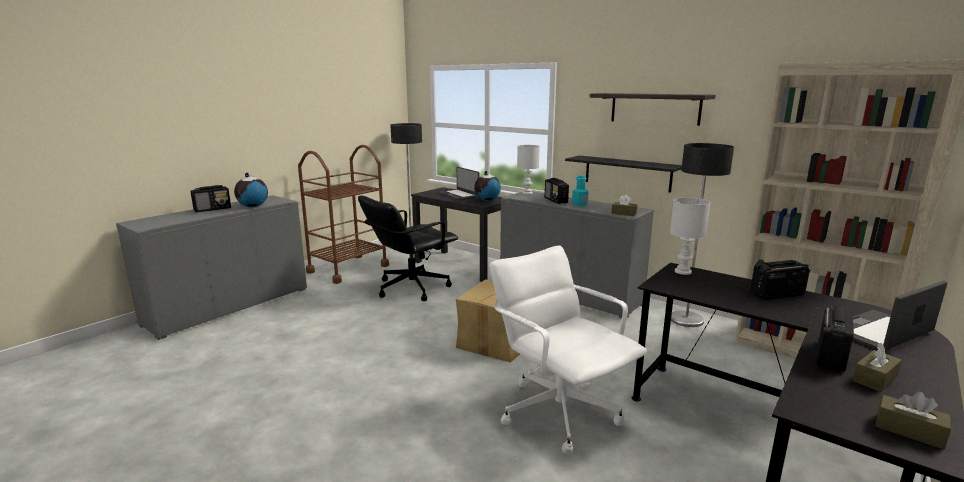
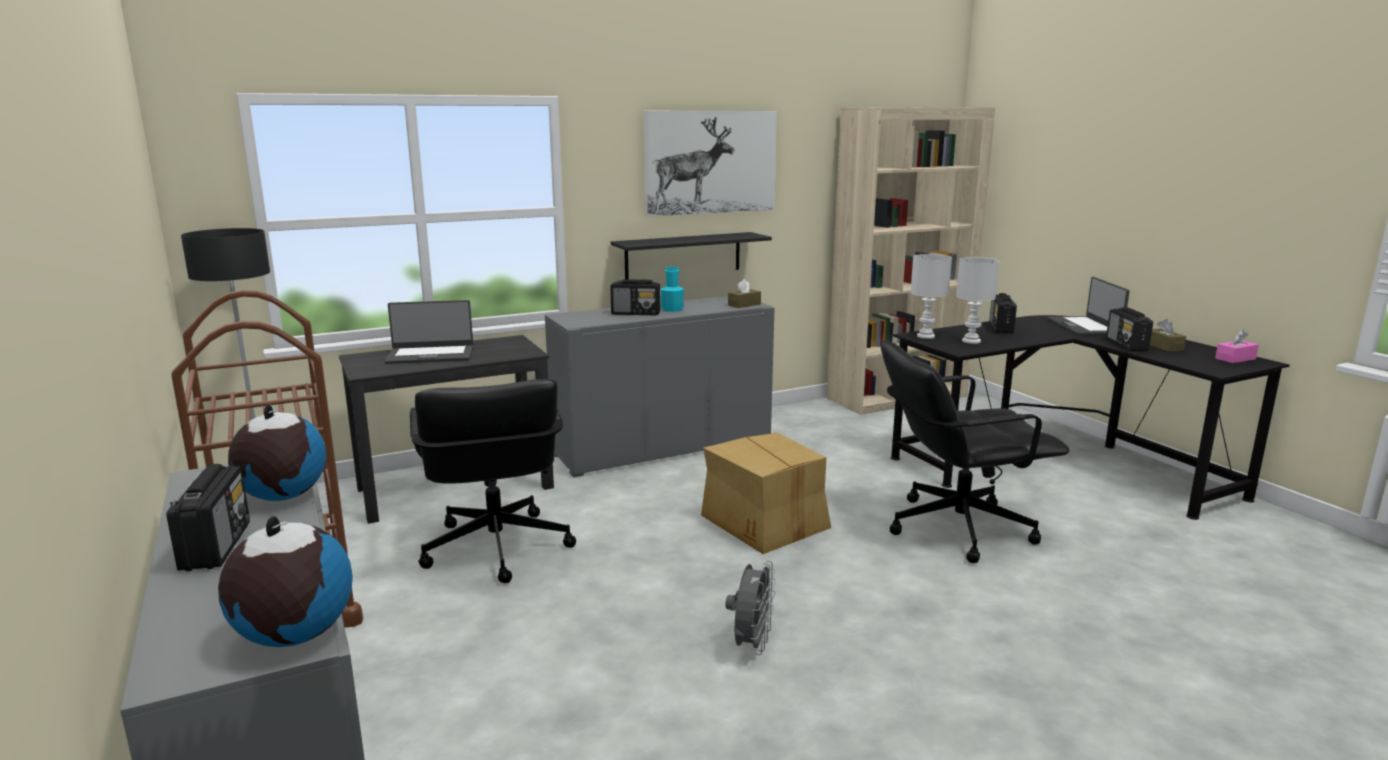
camera: 65 degrees left, 0 degrees up
(356, 362) = (751, 645): none -> grey fan
(487, 200) = (503, 347): globe -> globe (293, 636)
(526, 193) = (566, 316): white table lamp -> white table lamp (971, 341)
(559, 411) = (957, 528): white office chair -> black office chair
(654, 108) = (710, 162): shelf -> picture
(686, 320) = (796, 416): floor lamp -> none
(831, 355) = (1126, 345): radio -> radio turned 150 degrees counterclockwise
(909, 430) = (1235, 359): brown tissue box -> pink tissue box

